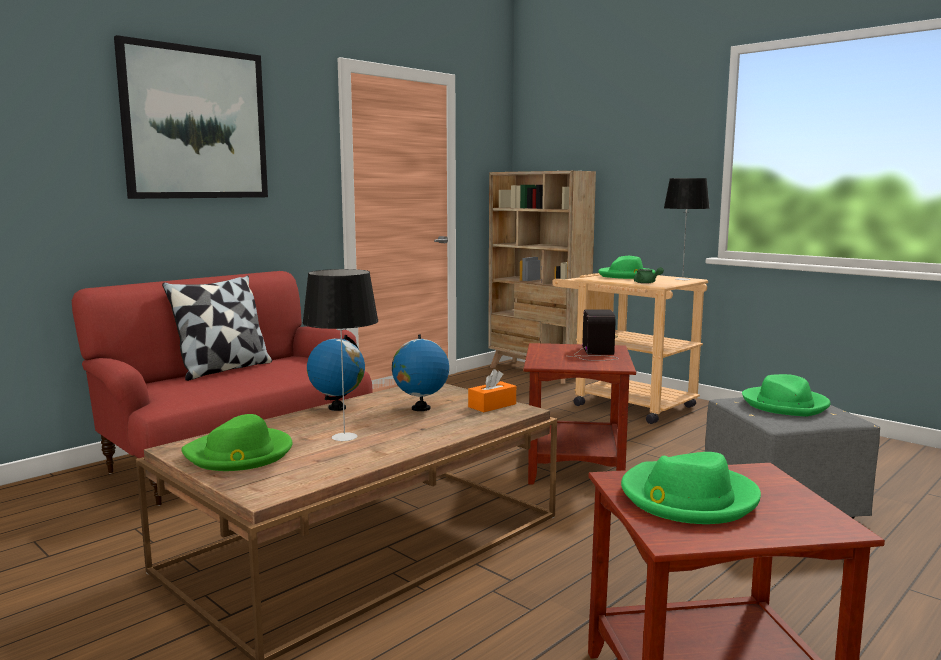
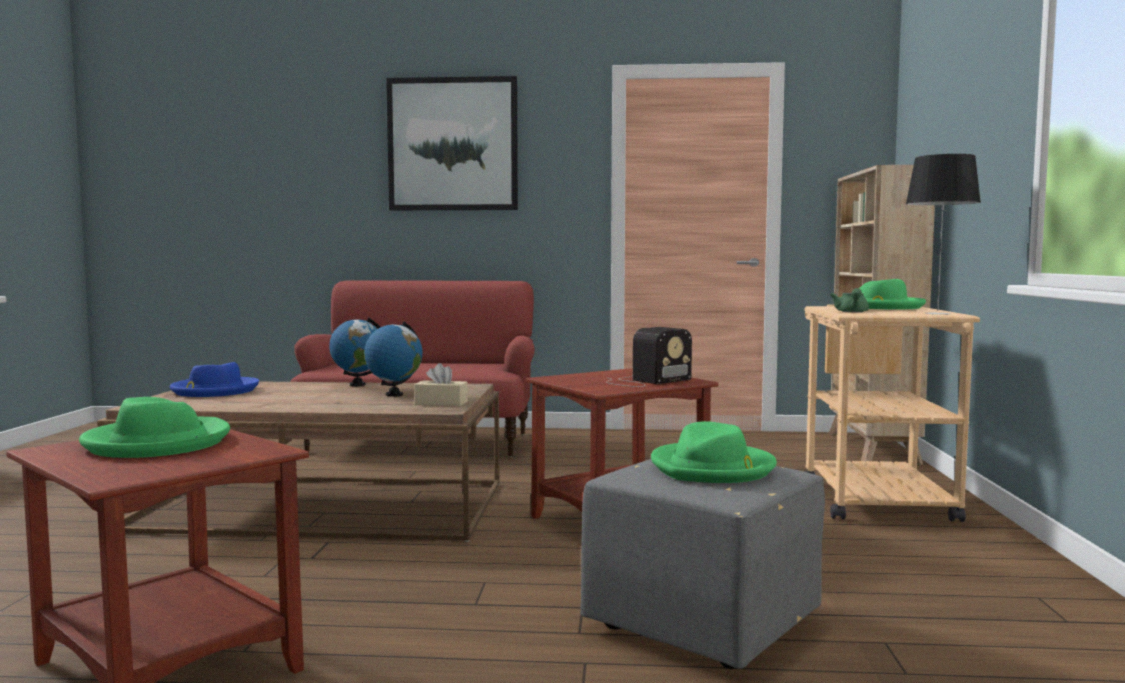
camera: 50 degrees right, 5 degrees down
(223, 369) = (427, 362): pillow -> none
(239, 454) = (214, 391): green hat -> blue hat
(345, 437) = (286, 396): table lamp -> none
(492, 405) = (441, 403): orange tissue box -> beige tissue box

